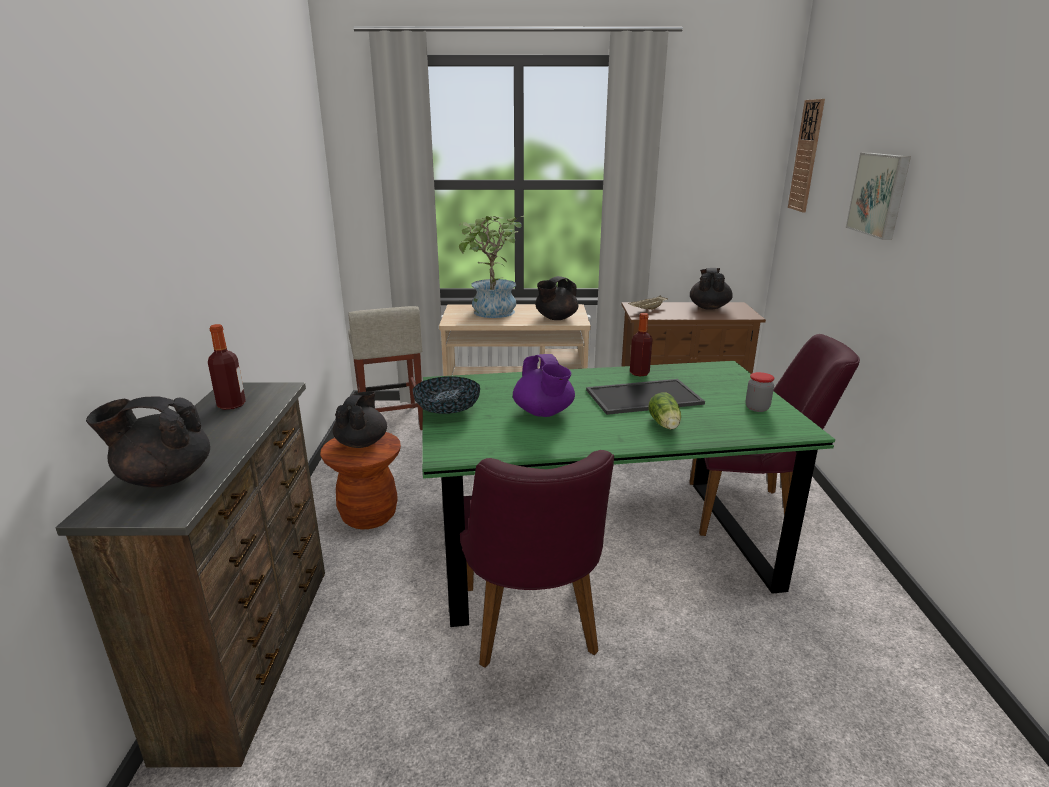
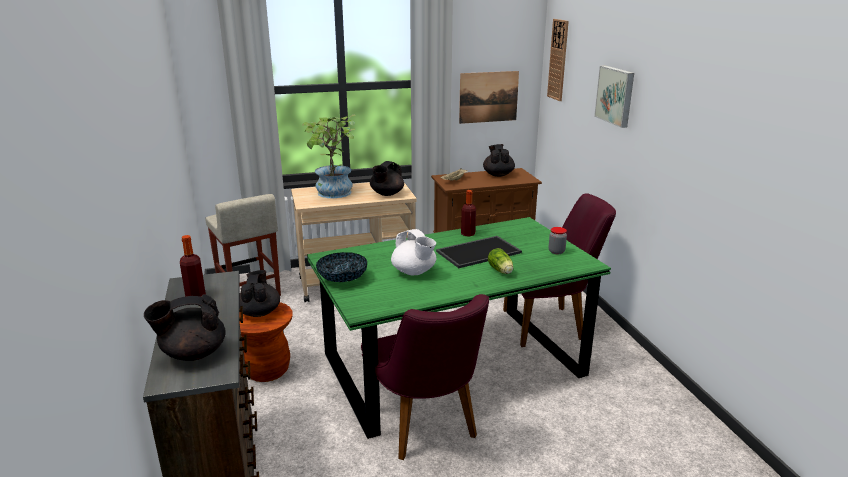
camera: 15 degrees left, 0 degrees up
(544, 413) = (414, 272): purple teapot -> white teapot
(707, 207) = (488, 97): none -> picture

